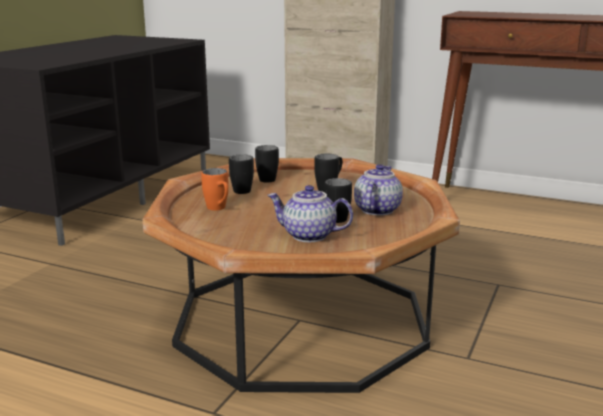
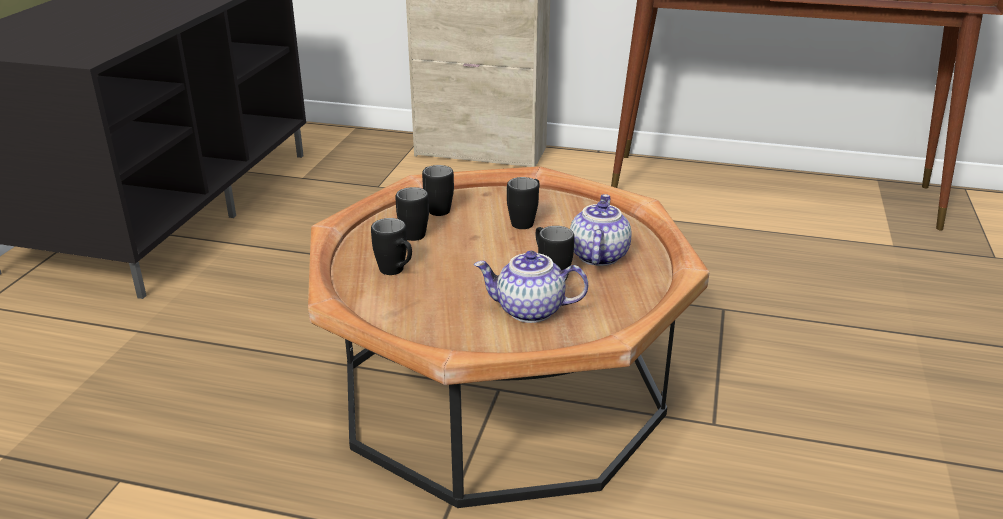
camera: 10 degrees left, 10 degrees up
(219, 209) = (396, 272): orange mug -> black mug

